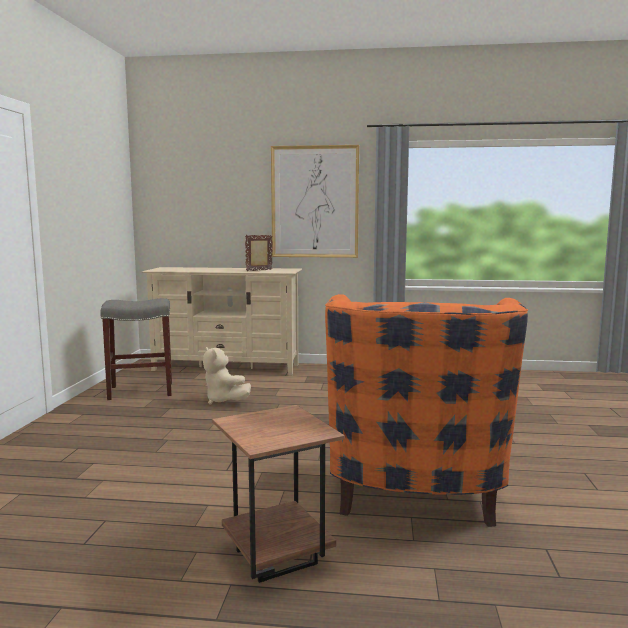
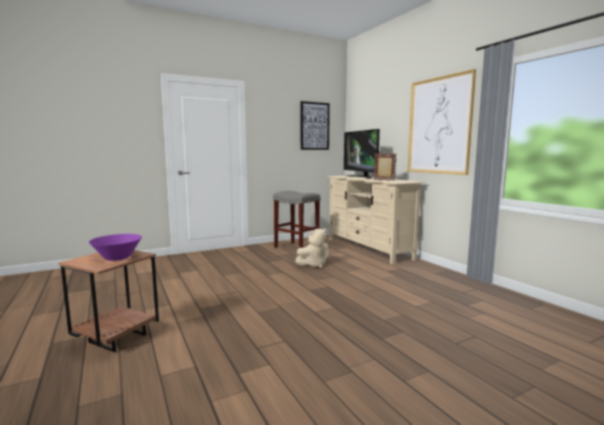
camera: 55 degrees right, 0 degrees up
(106, 190) = (314, 126): none -> picture
(201, 269) = (361, 177): none -> television
(224, 401) = (314, 265): beige plush toy -> beige plush toy turned 135 degrees counterclockwise
(287, 422) = (118, 258): none -> purple bowl
(414, 499) = (225, 360): orange armchair -> none

